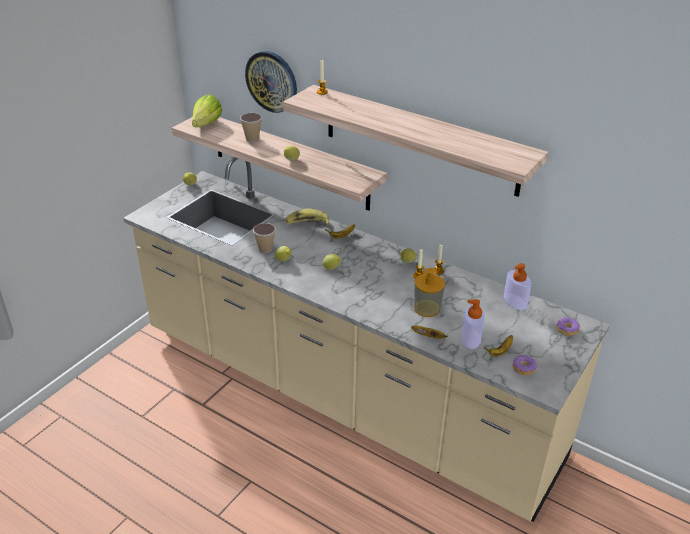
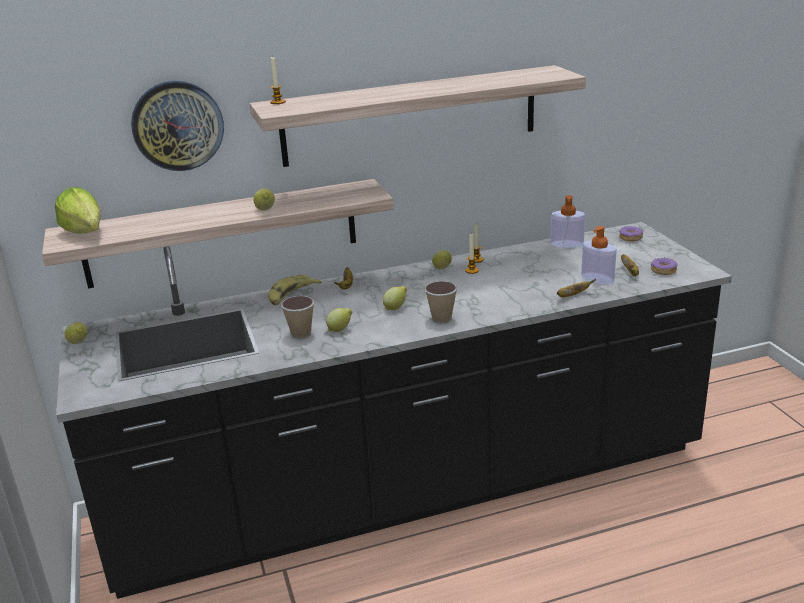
camera: 50 degrees left, 10 degrees down
(252, 139) = (176, 218): cup -> cup (441, 319)
(343, 395) = (412, 491): beige counter -> black counter
(427, 308) = (528, 283): soap dispenser -> none

